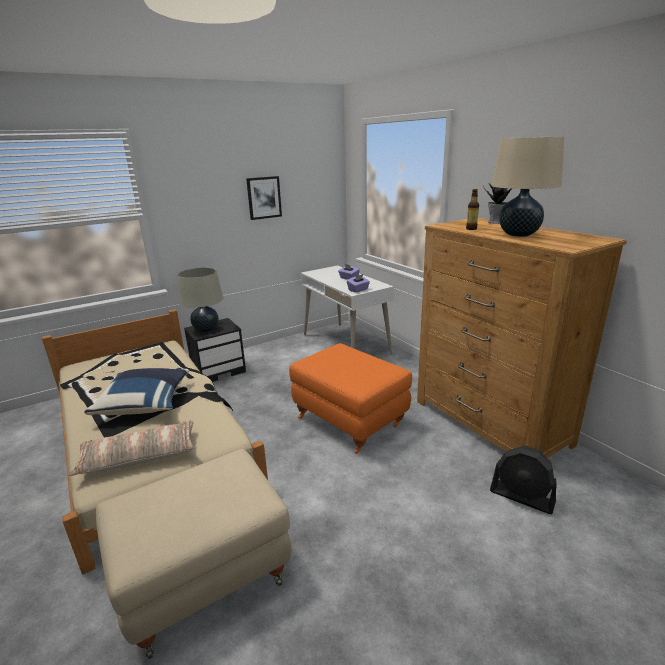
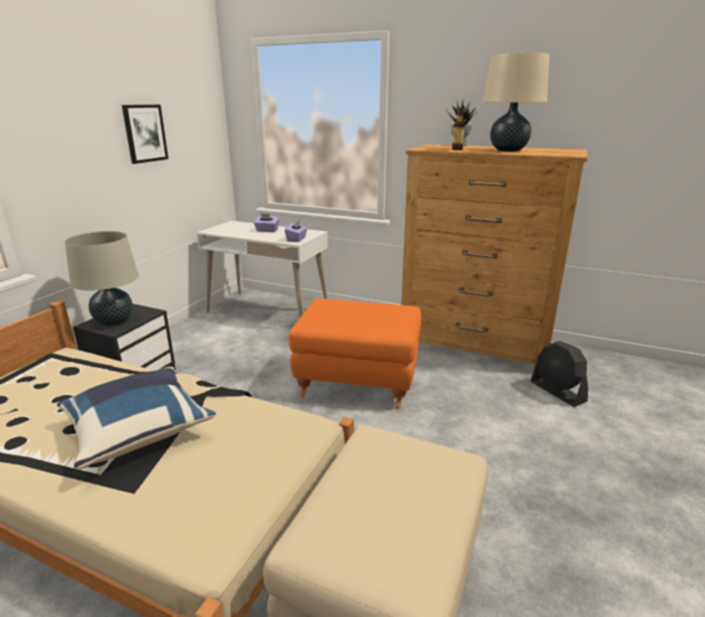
camera: 35 degrees left, 0 degrees up
(139, 456) = (222, 490): pillow -> none
(522, 497) = (557, 391): black fan -> black fan turned 60 degrees clockwise

